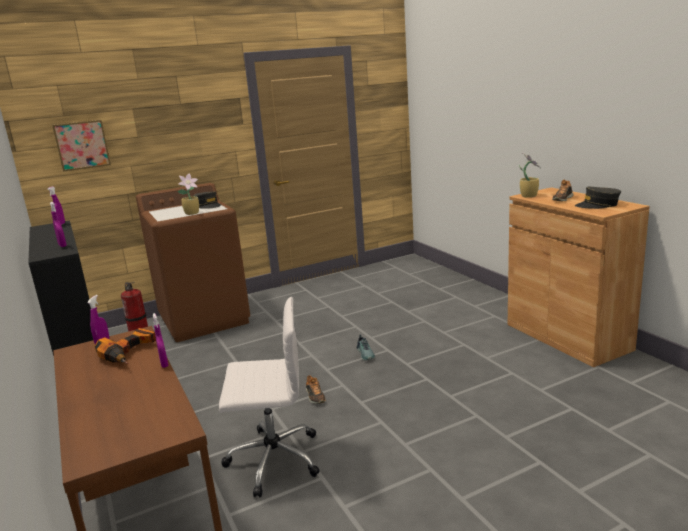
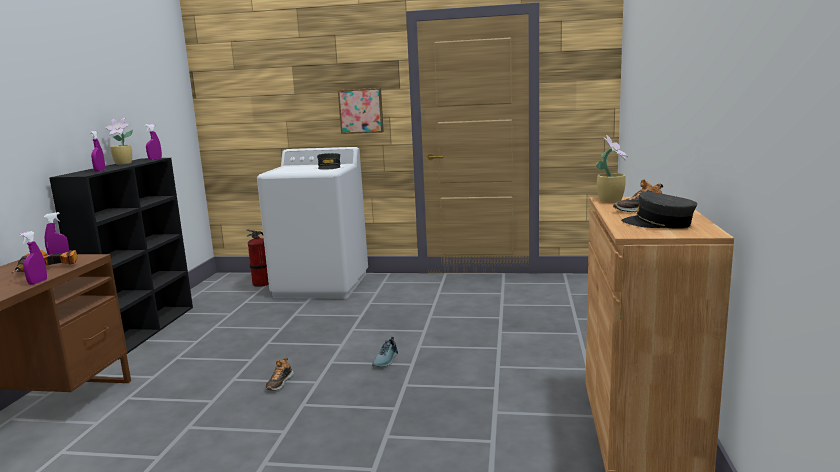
camera: 35 degrees right, 5 degrees down
(82, 145) = (245, 97): picture -> picture (361, 111)
(193, 213) = (301, 171): potted plant -> potted plant (124, 163)
(205, 319) = (322, 285): brown washing machine -> white washing machine
(272, 459) = (160, 422): white office chair -> none

